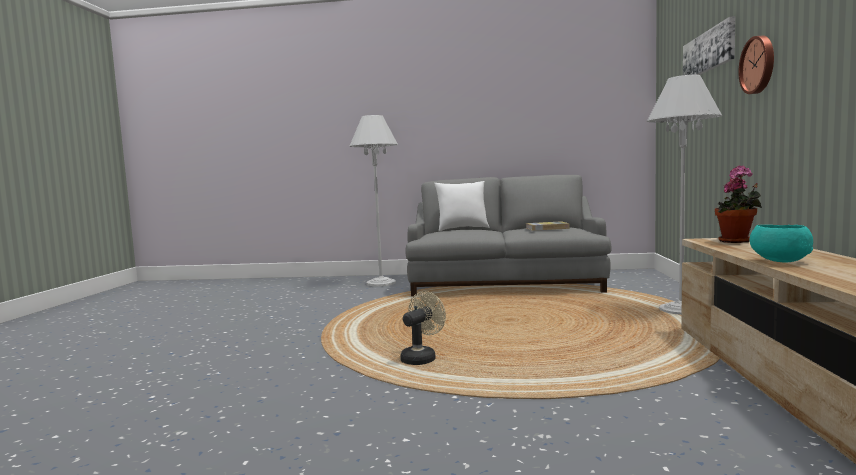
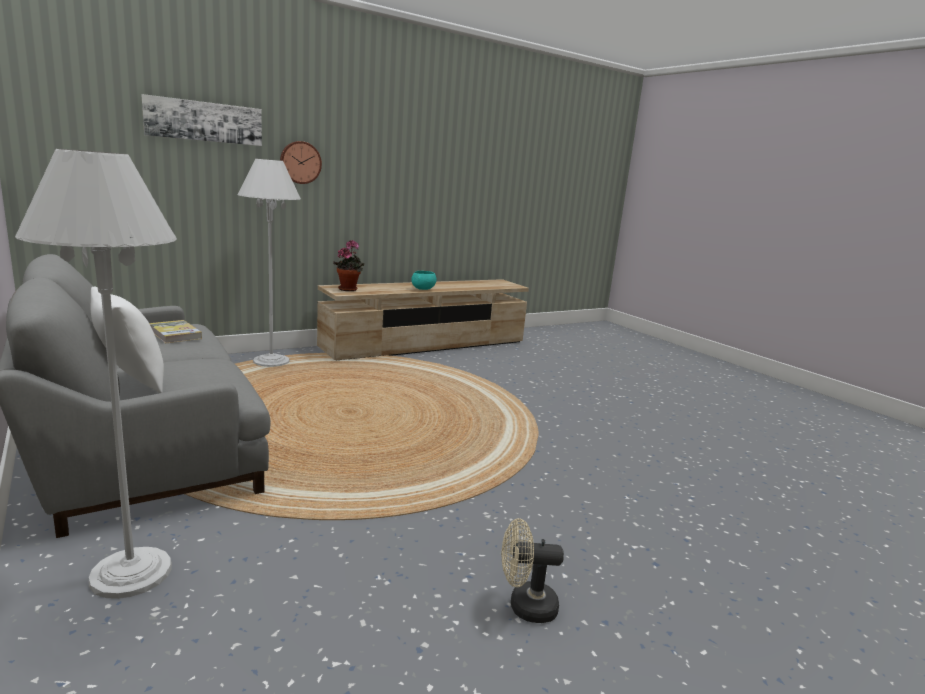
camera: 130 degrees left, 10 degrees up
(422, 358) = (483, 425): beige fan -> beige fan (525, 606)

